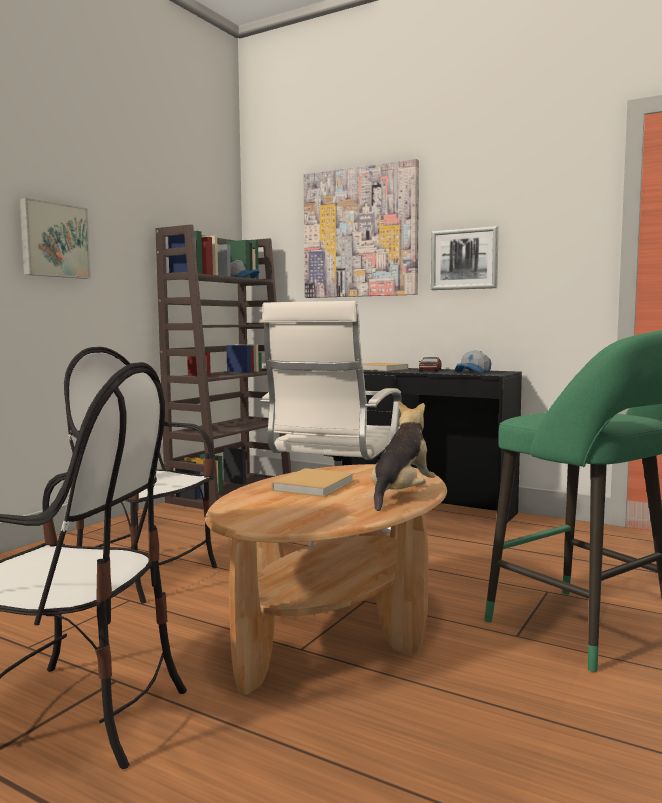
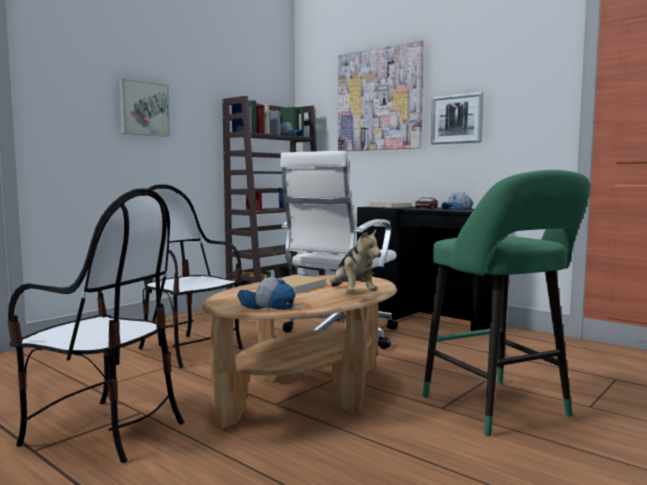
camera: 10 degrees right, 0 degrees up
(302, 520) = (266, 306): none -> cap
(401, 495) = (352, 294): plush toy -> plush toy turned 120 degrees clockwise

